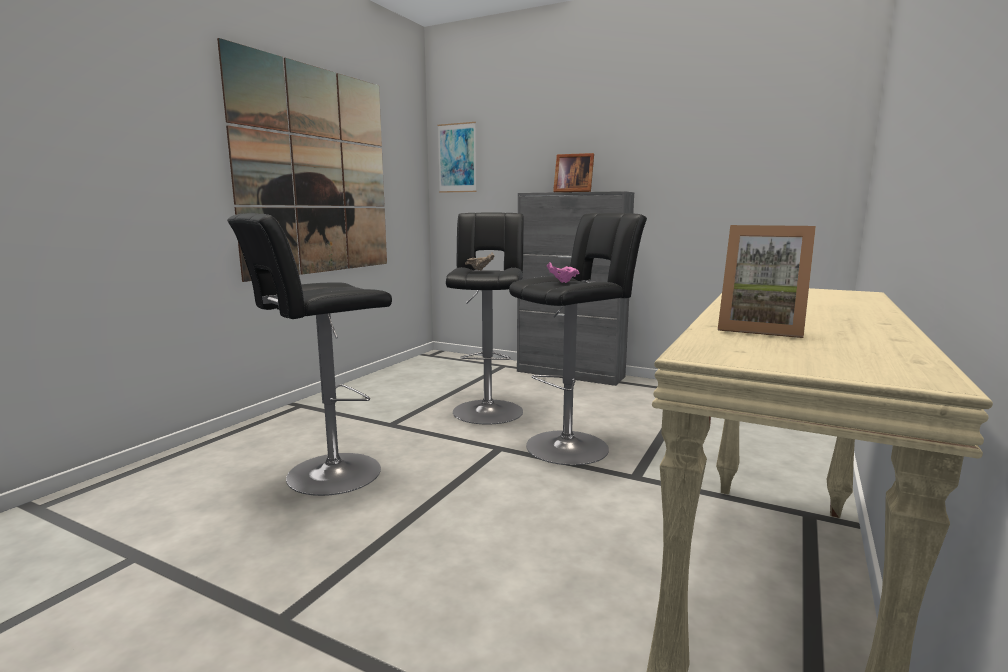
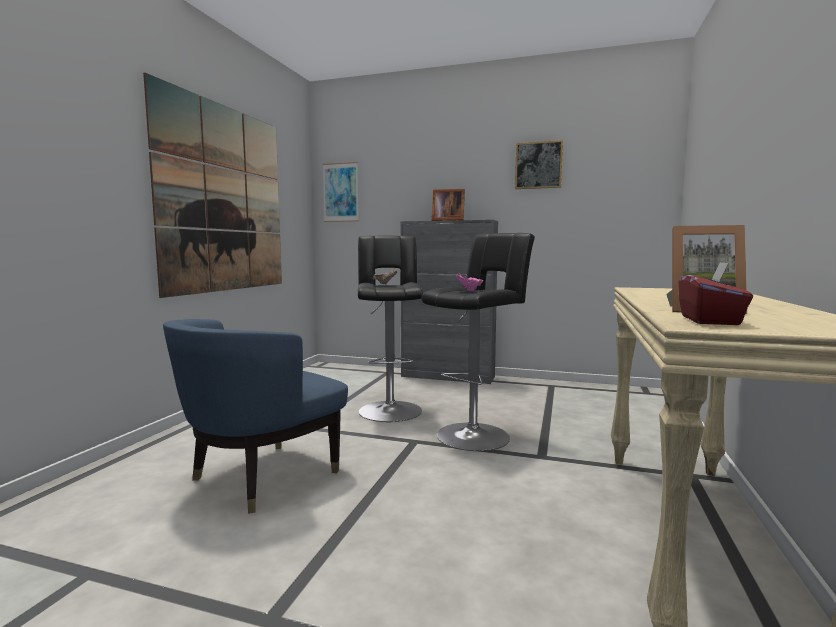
camera: 10 degrees left, 5 degrees down
(327, 475) = (263, 477): black stool -> blue armchair
(686, 122) = (538, 165): none -> picture
(737, 347) = (710, 321): none -> red tissue box

